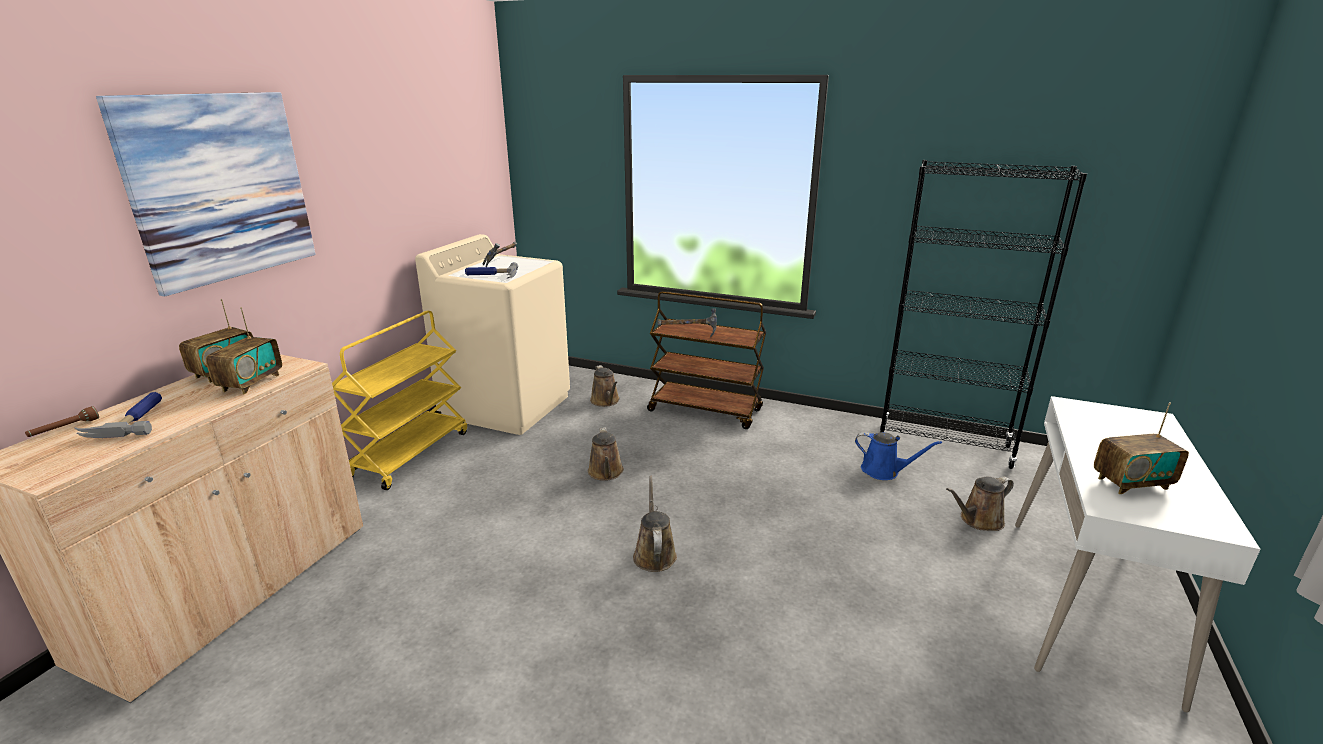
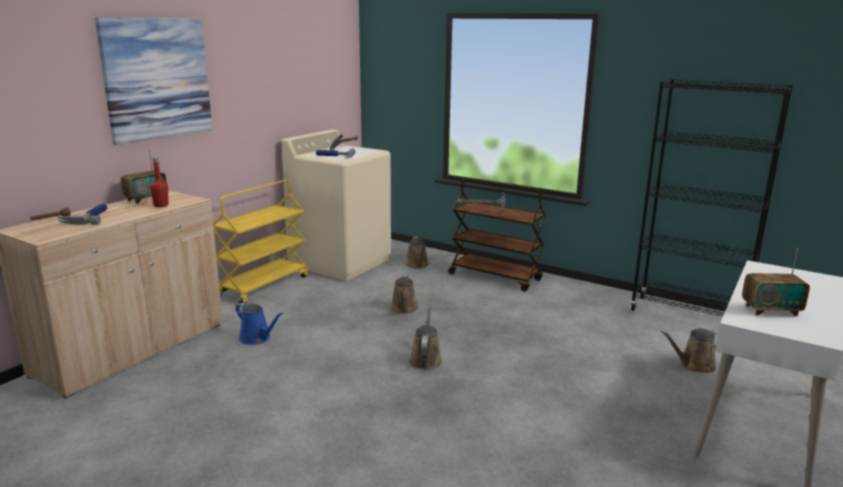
camera: 10 degrees right, 5 degrees down
(251, 383) = (161, 205): radio -> red bottle
(884, 471) = (628, 327): blue watering can -> blue watering can (257, 338)

